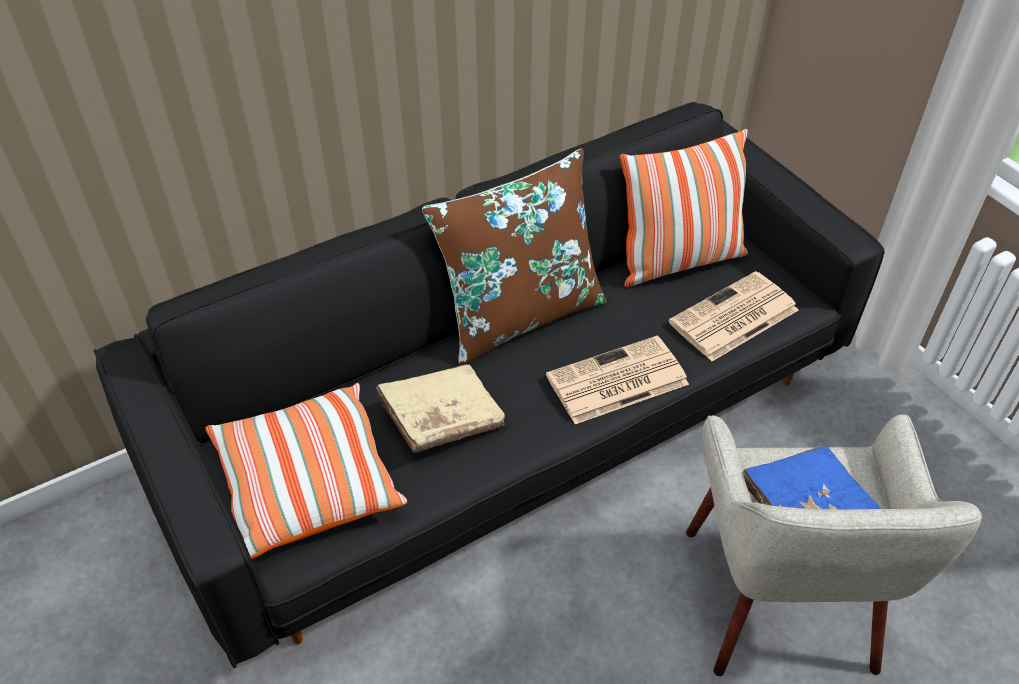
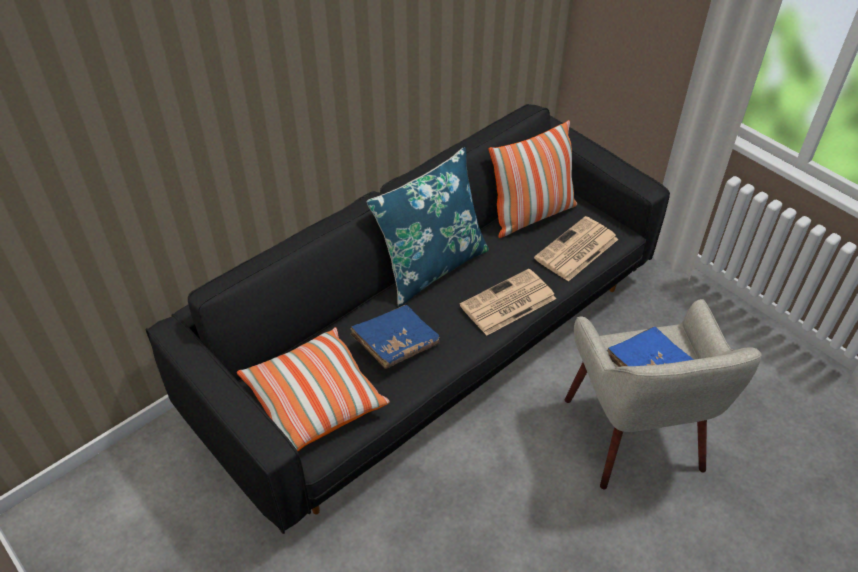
camera: 10 degrees left, 0 degrees up
(442, 419) = (395, 344): beige book -> blue book
(519, 315) = (431, 266): brown pillow -> blue pillow

